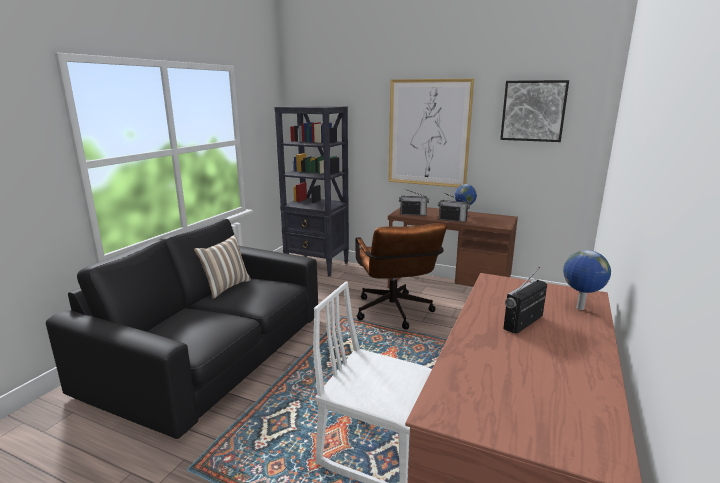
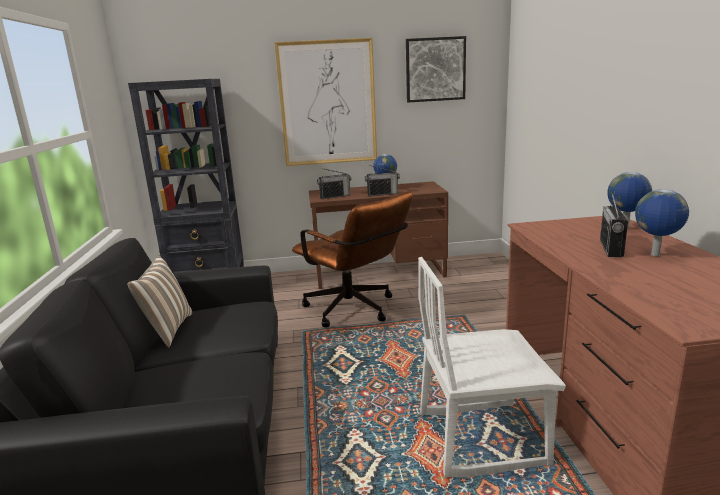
camera: 30 degrees left, 0 degrees up
(552, 342) = (655, 255): none -> globe

